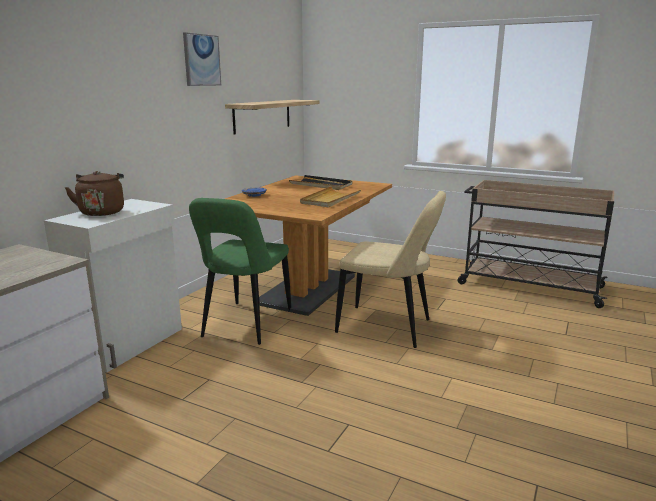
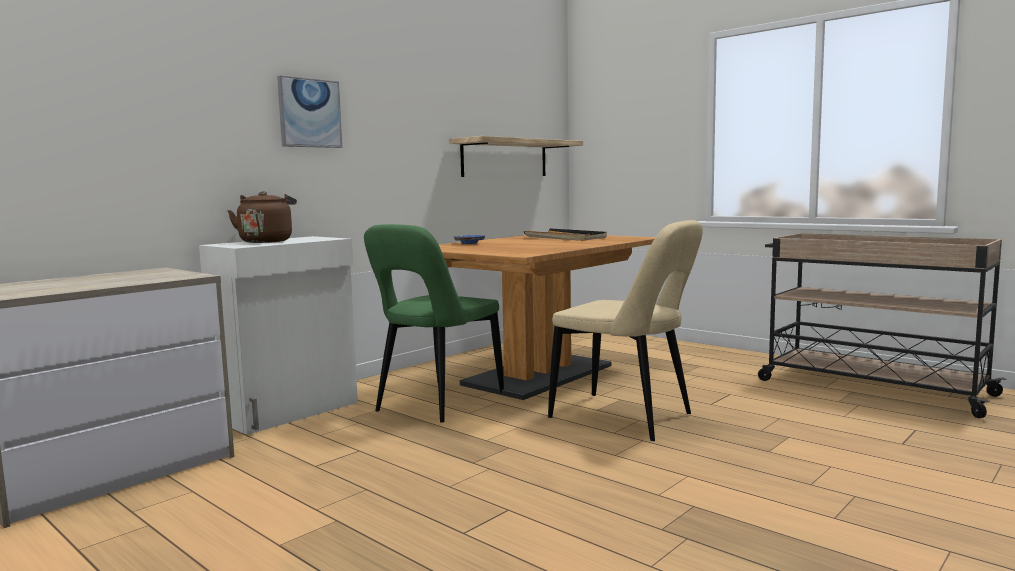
camera: 15 degrees right, 10 degrees down
(201, 60) = (419, 84): picture -> picture (309, 113)
(330, 199) = (561, 245): beige tray -> none

